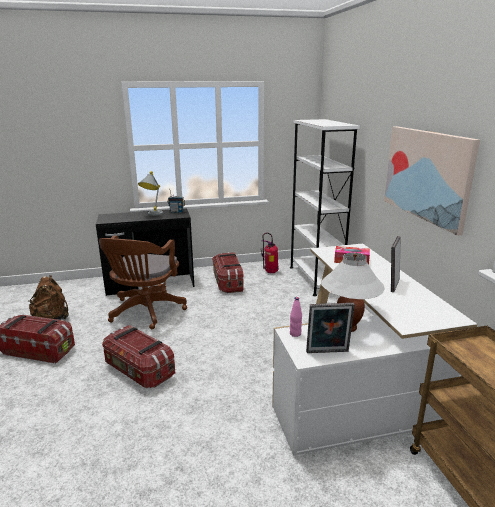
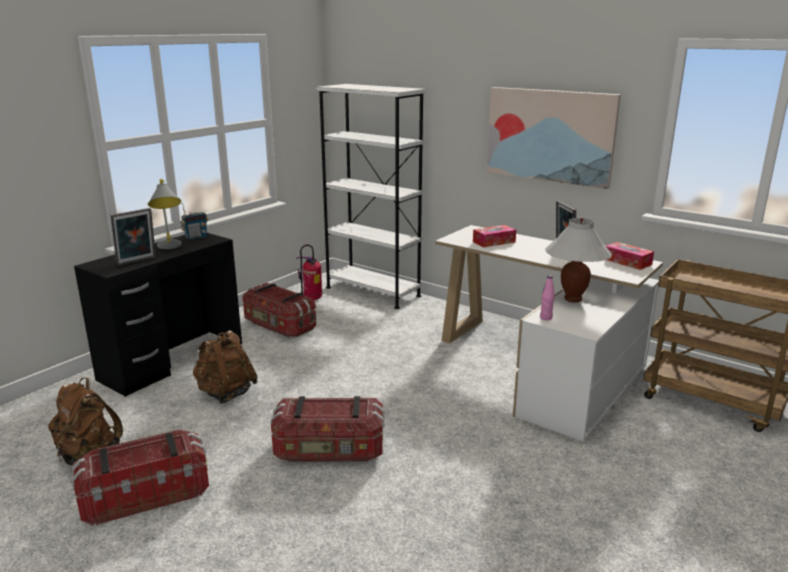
camera: 40 degrees left, 0 degrees up
(145, 312) = (226, 393): brown office chair -> brown backpack
(327, 353) = (594, 321): picture frame -> picture frame (137, 261)
(436, 311) = (627, 262): none -> tissue box

